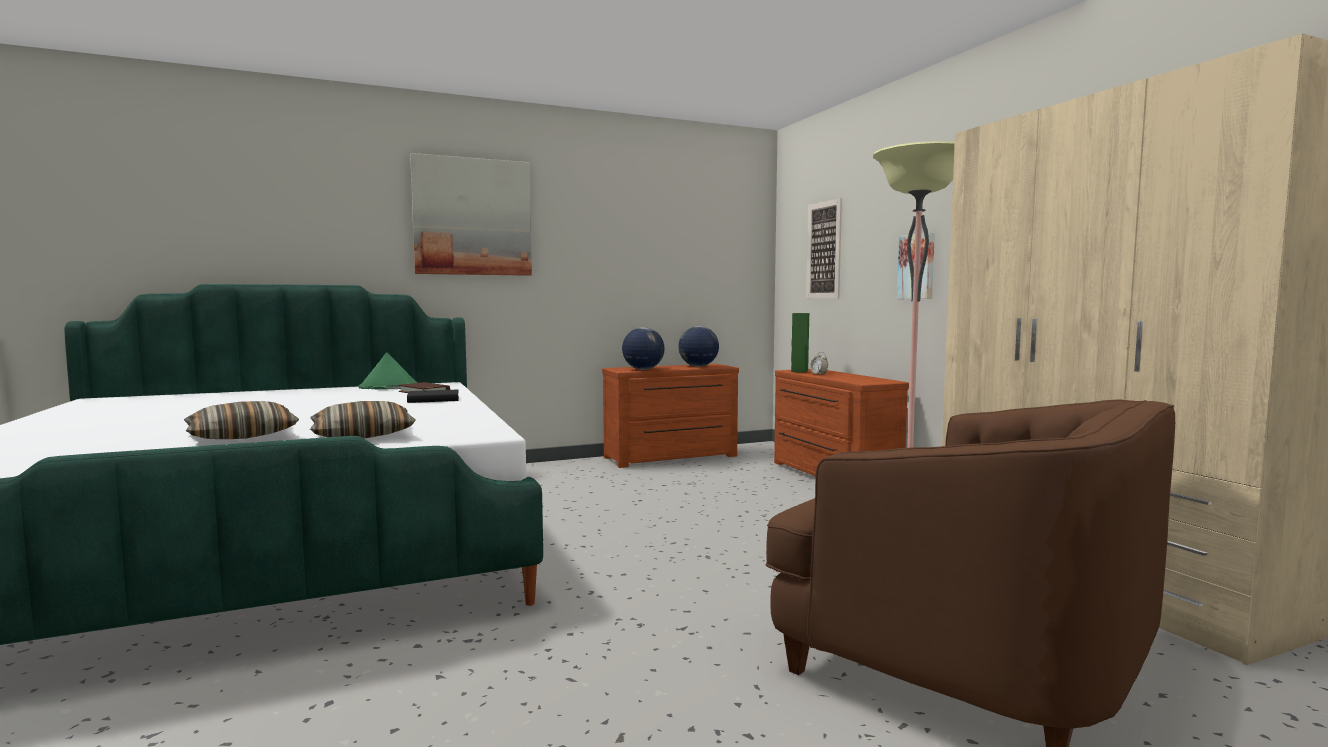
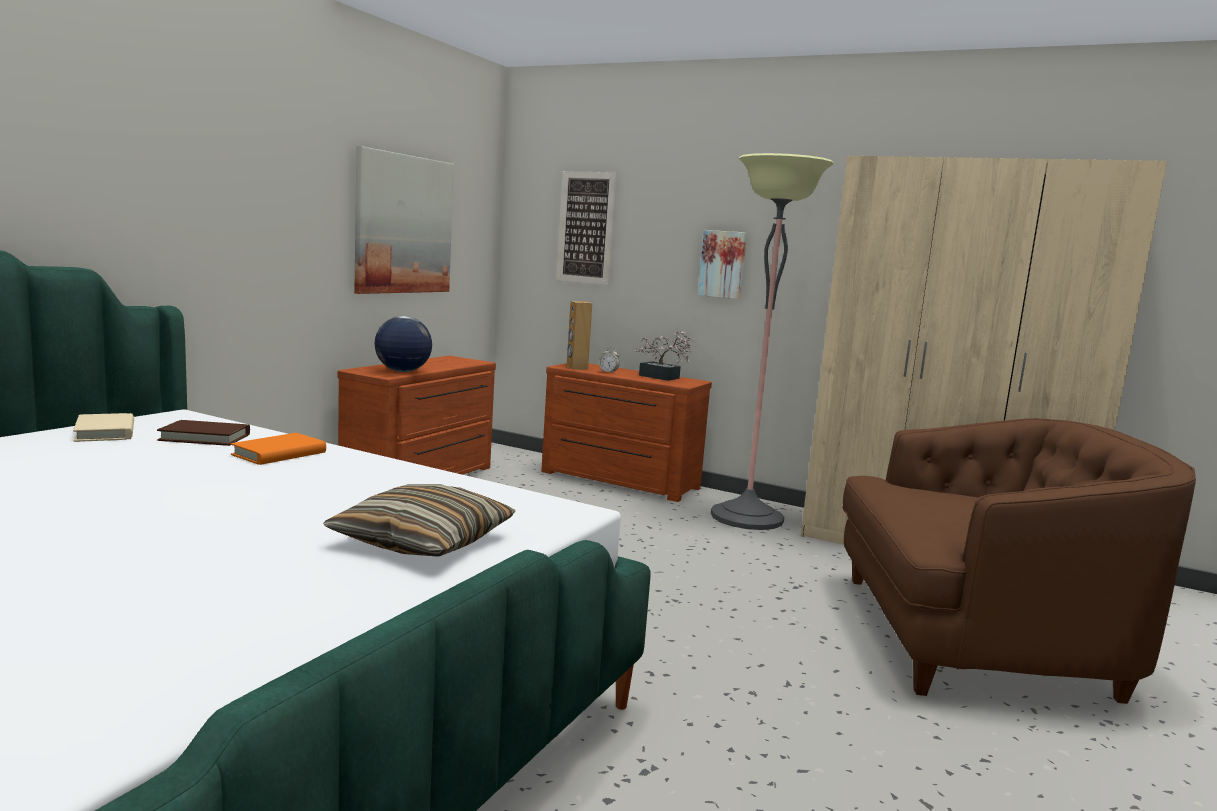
camera: 40 degrees left, 5 degrees up
(242, 436) = (237, 577): pillow -> none
(389, 387) = (105, 432): green hat -> beige book
(433, 400) = (279, 454): black book -> orange book
(472, 217) = (172, 140): picture -> picture (403, 224)
(698, 366) = (448, 362): globe -> none
(799, 371) = (576, 368): green speaker -> brown speaker
(862, 378) = (663, 377): none -> potted plant

